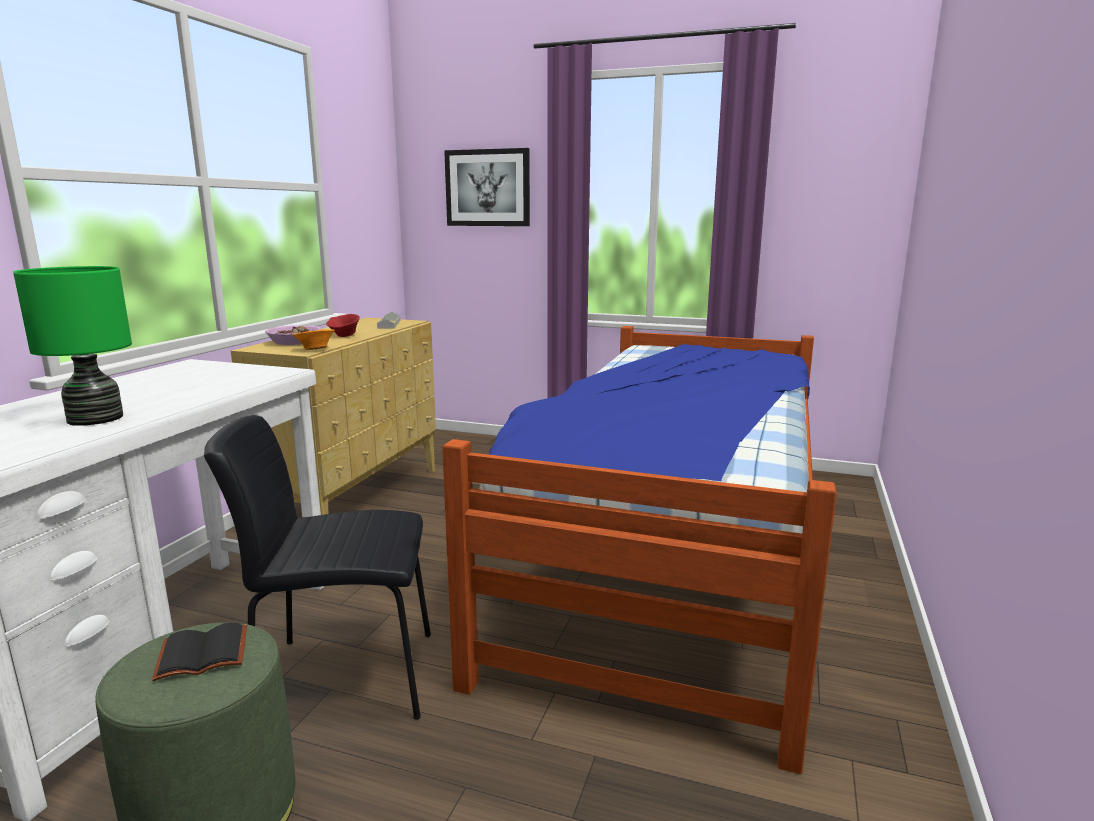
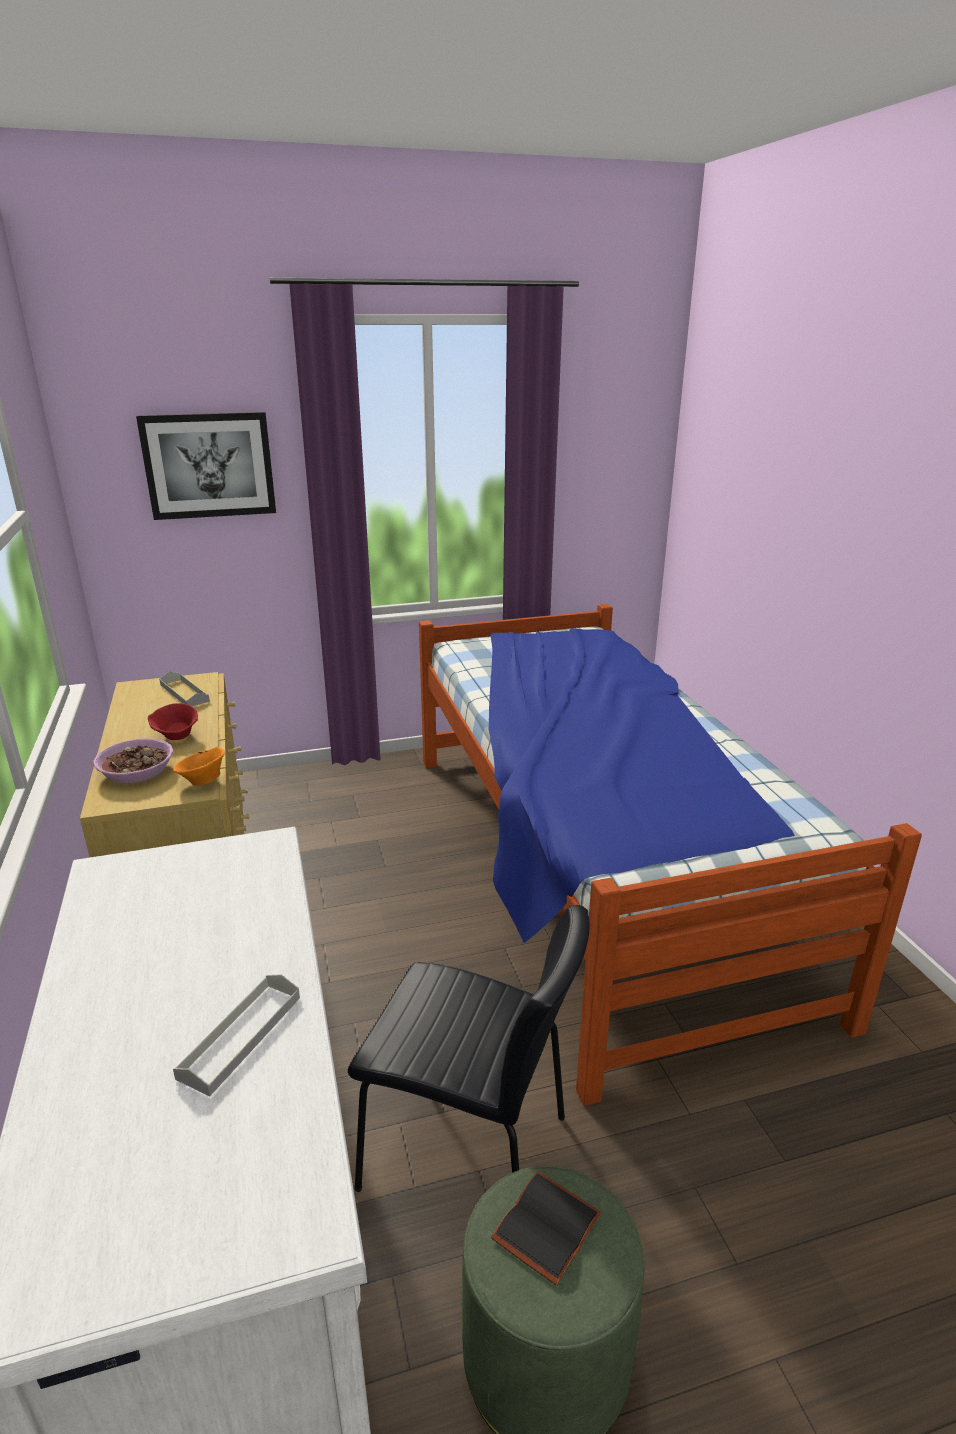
camera: 35 degrees left, 10 degrees up
(95, 419) = (241, 1036): green table lamp -> grey tray
(340, 678) = (472, 1154): black chair -> black chair turned 120 degrees counterclockwise

